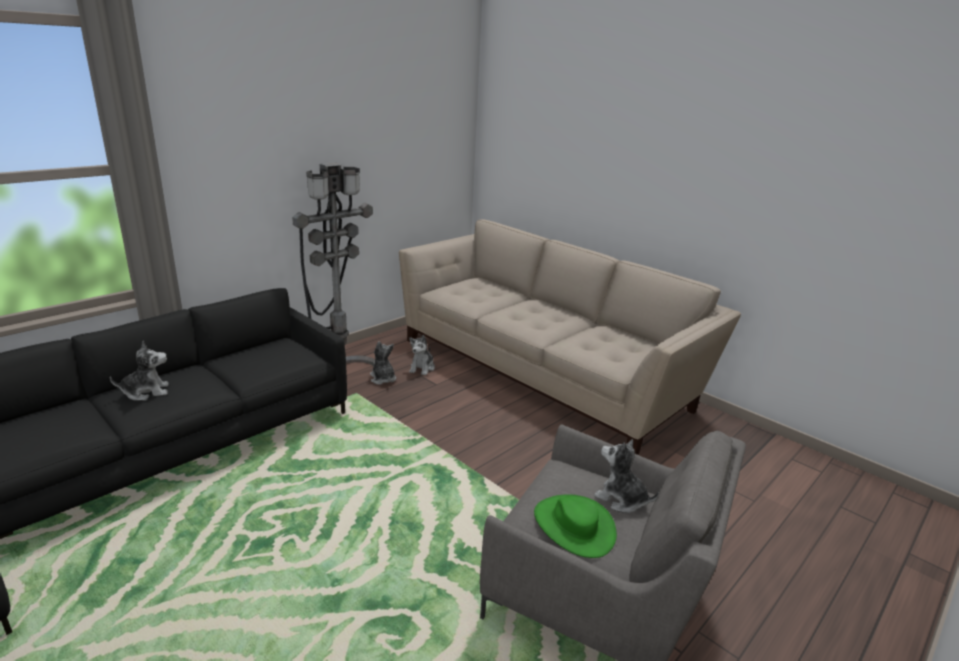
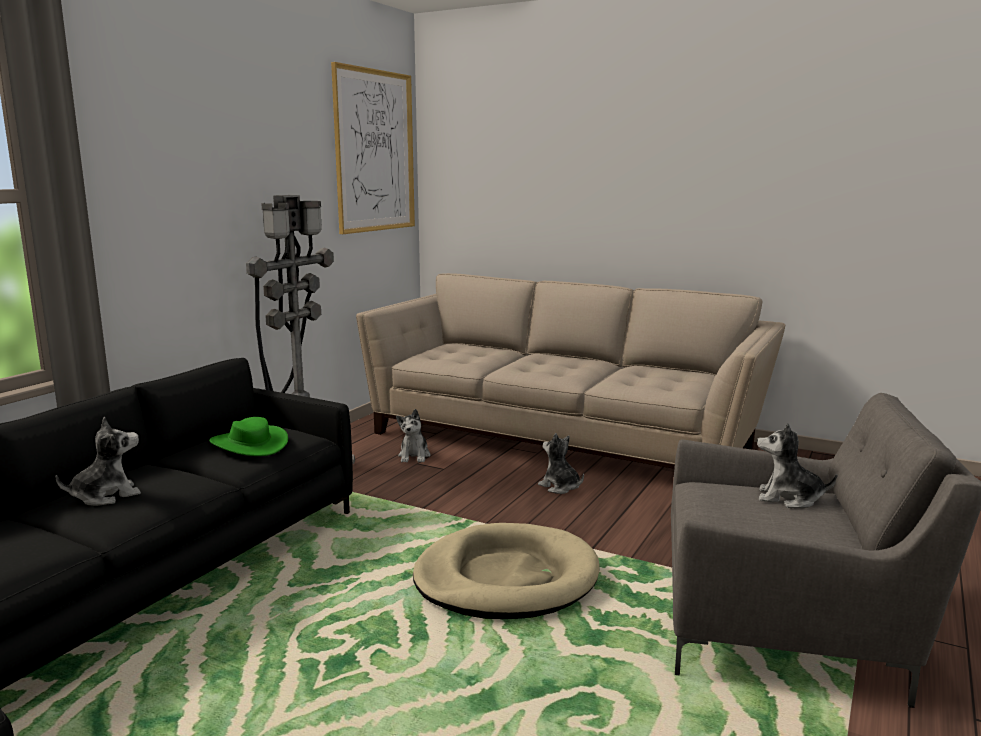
camera: 15 degrees left, 10 degrees down
(383, 379) = (372, 473): plush toy -> plush toy (560, 487)
(416, 497) = (506, 578): none -> beige dog bed
(432, 117) = (374, 151): none -> picture
(574, 526) = (763, 527): green hat -> green hat (249, 444)

